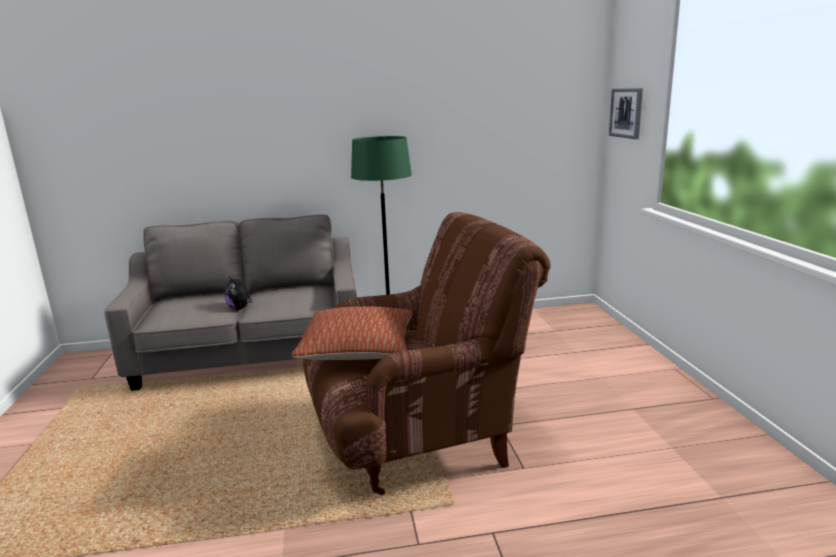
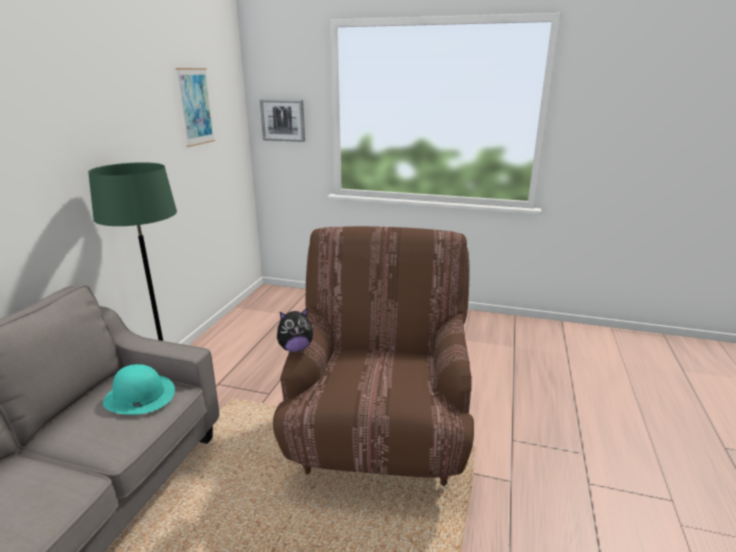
camera: 65 degrees left, 5 degrees up
(240, 308) = (71, 463): plush toy -> plush toy (295, 348)
(305, 297) = (139, 396): none -> turquoise hat
(358, 349) = (380, 382): pillow -> none
(514, 95) = (196, 107): none -> picture

